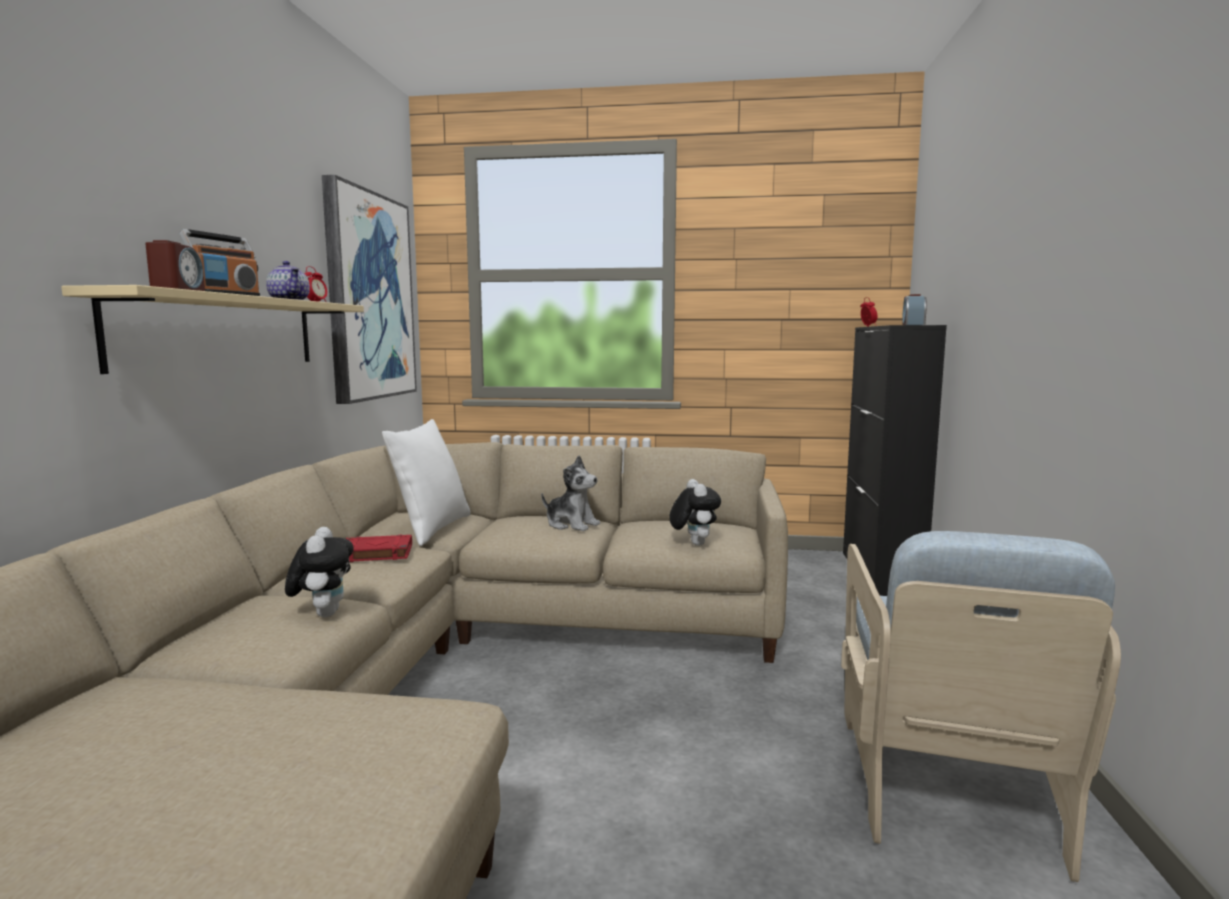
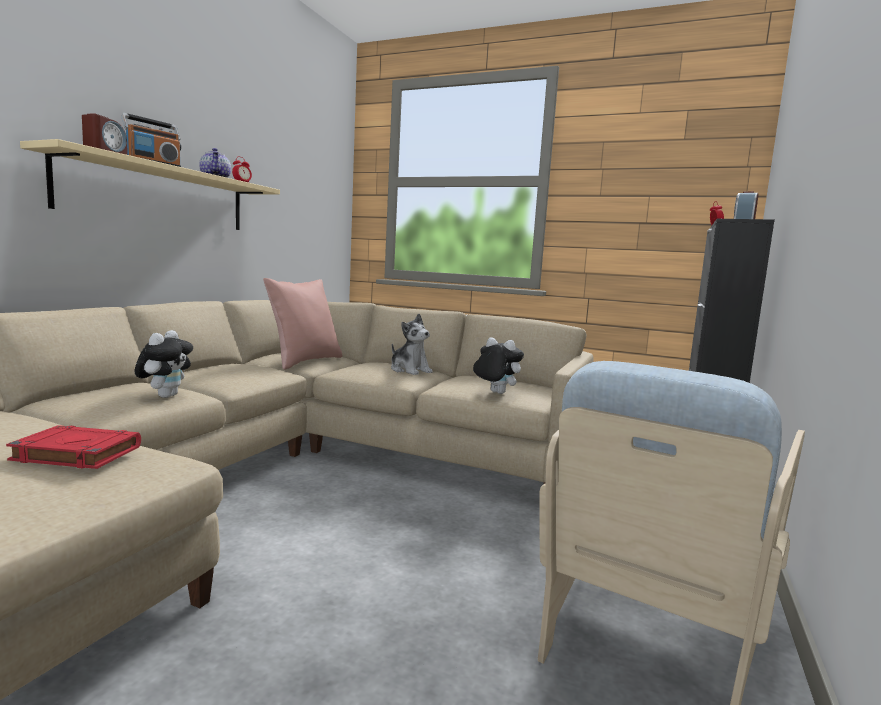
camera: 15 degrees right, 0 degrees up
(369, 297) = (302, 190): picture -> none
(375, 554) = (244, 369): red book -> red book (76, 454)
(431, 529) = (304, 361): white pillow -> pink pillow
(693, 543) = (494, 393): plush toy -> plush toy turned 60 degrees counterclockwise

